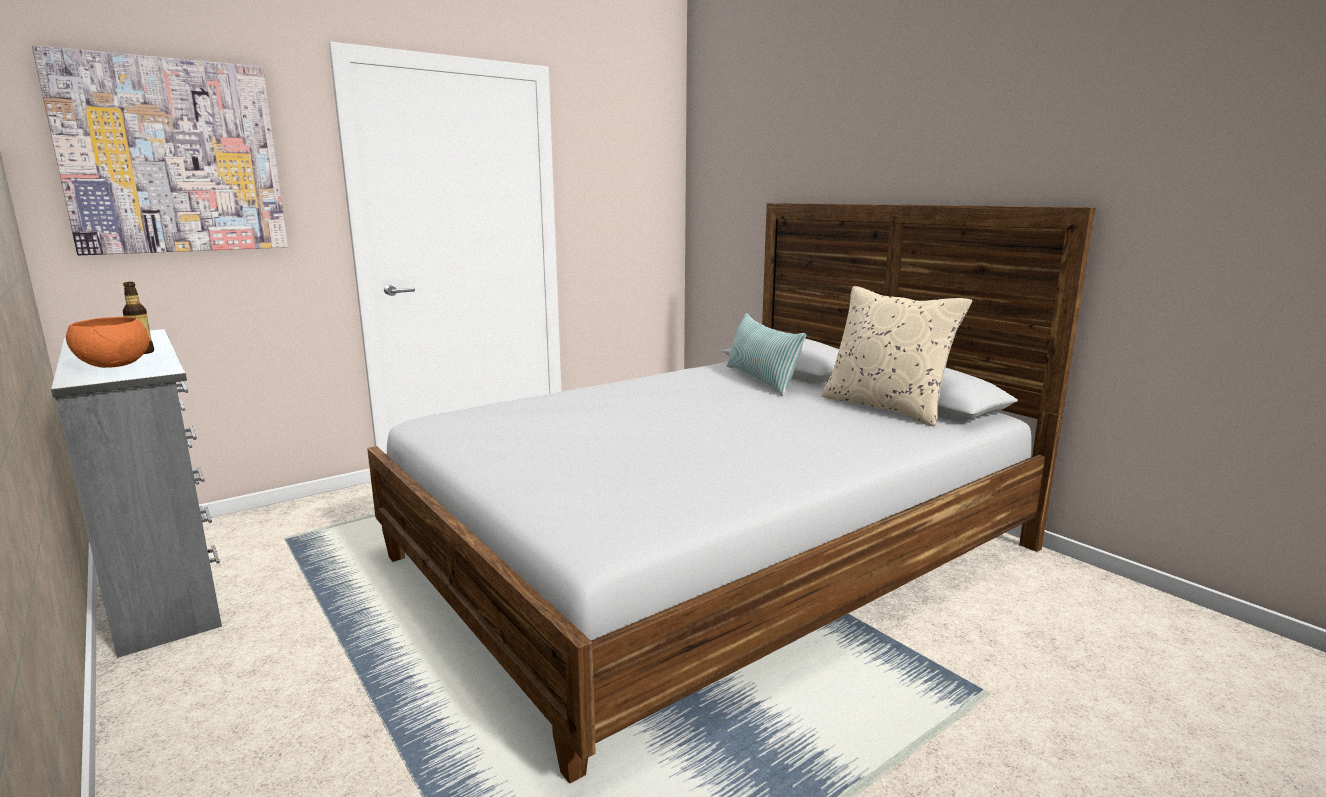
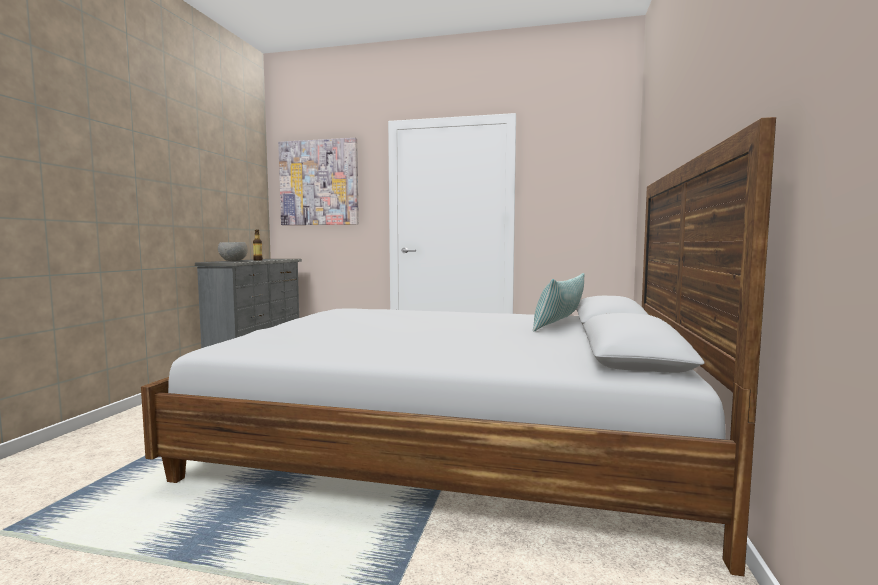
camera: 50 degrees right, 10 degrees down
(115, 366) = (233, 261): orange bowl -> grey bowl
(886, 407) = (583, 350): beige pillow -> none

